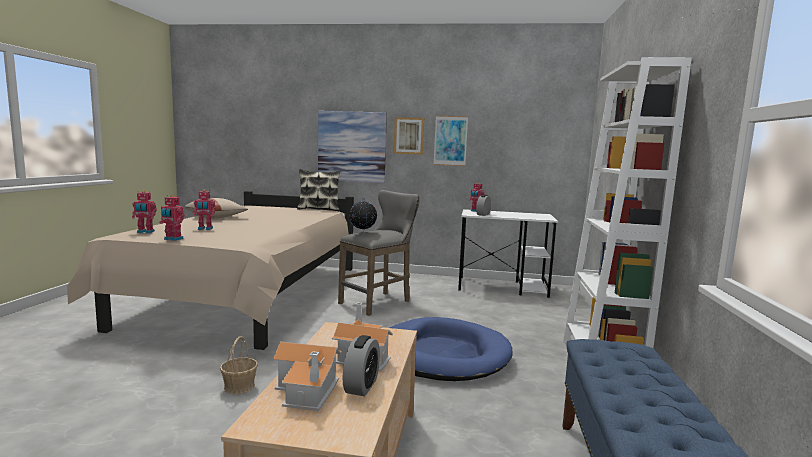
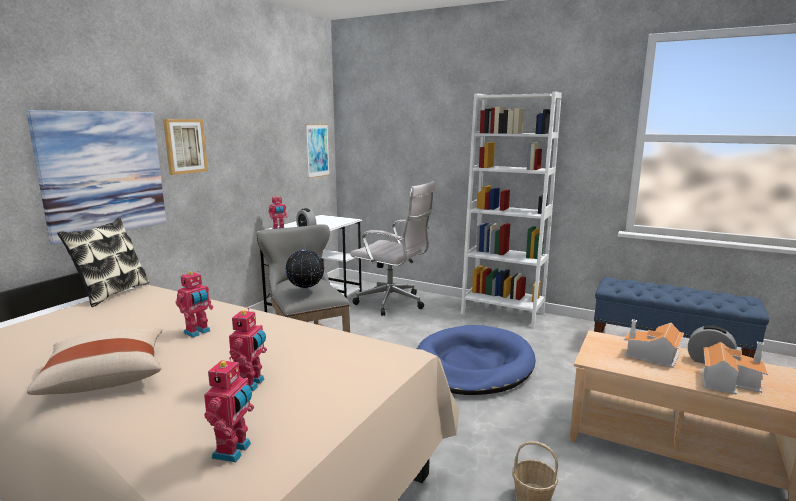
camera: 70 degrees left, 5 degrees up
(173, 239) = (342, 411): toy robot -> toy robot (198, 332)
(450, 140) = (232, 148): picture -> picture (317, 150)
(543, 311) = (393, 303): none -> white office chair

